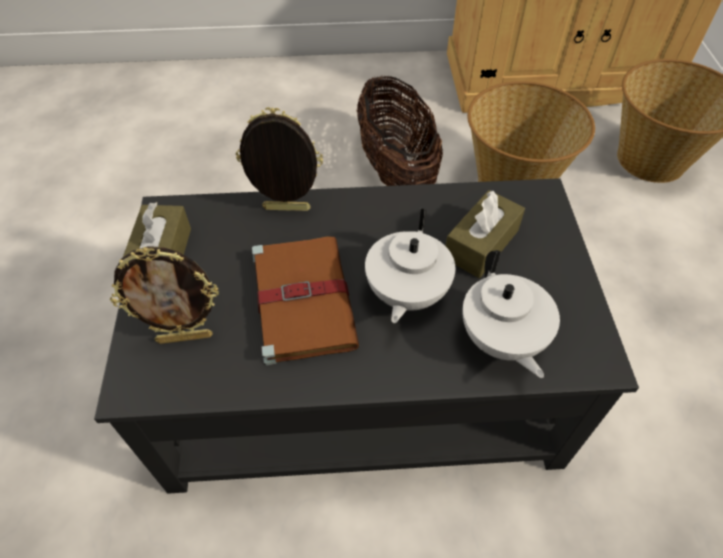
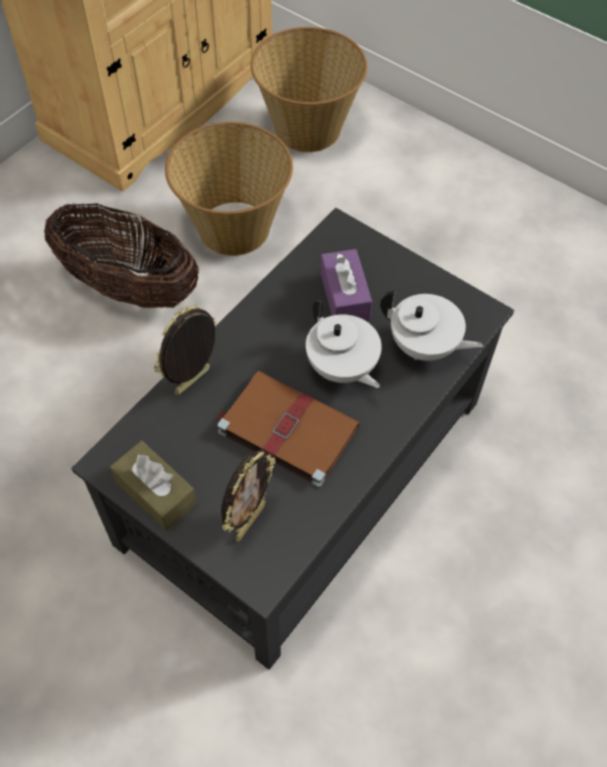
camera: 50 degrees left, 5 degrees up
(481, 244) = (344, 296): brown tissue box -> purple tissue box

